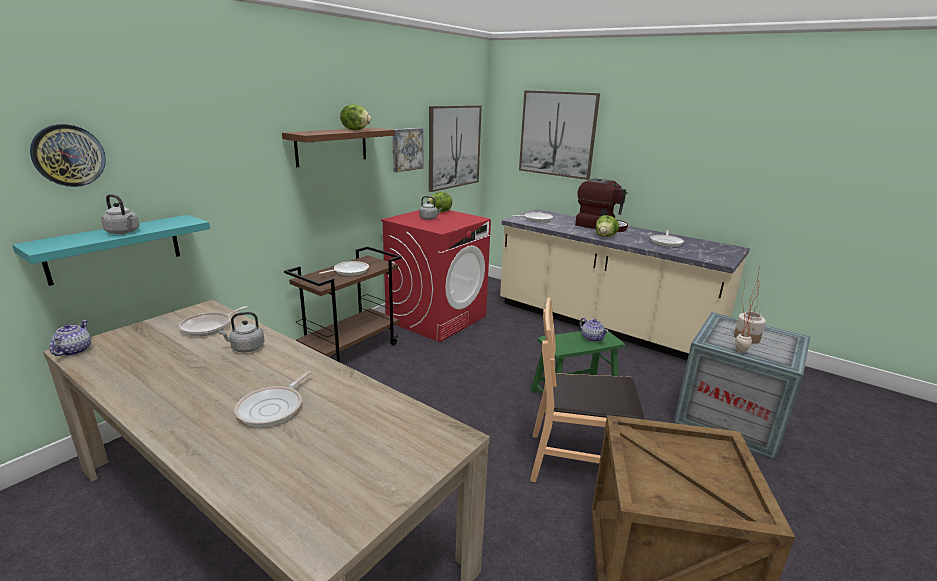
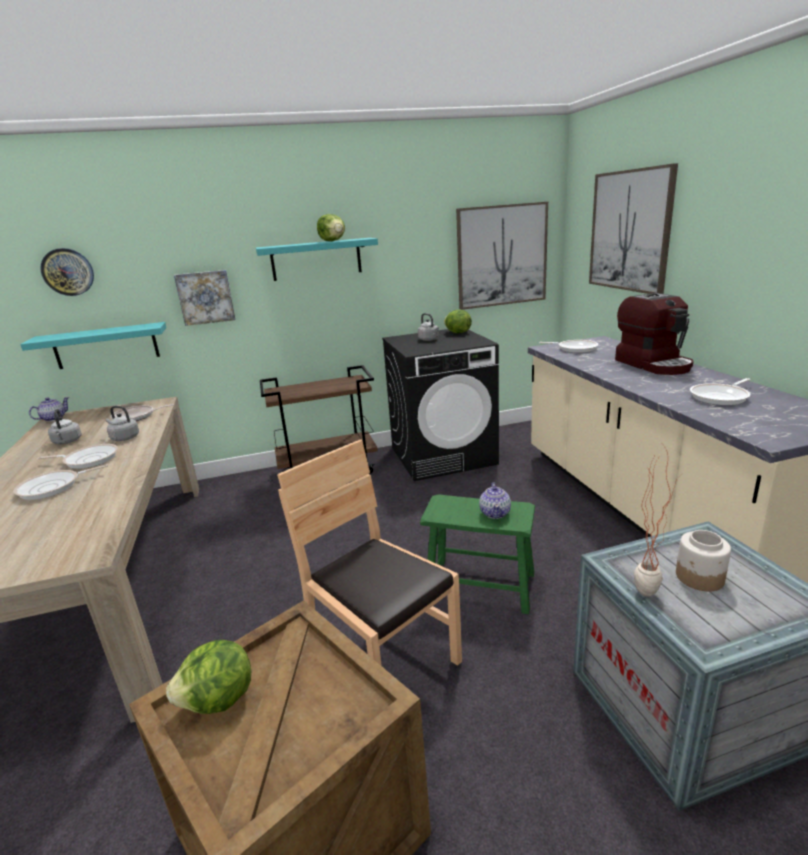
camera: 40 degrees right, 0 degrees up
(124, 232) = (97, 332): grey kettle -> grey kettle (67, 442)
(331, 146) = (316, 259): brown shelf -> turquoise shelf
(349, 271) = (318, 387): frying pan -> frying pan (88, 459)
(406, 149) = (422, 260): picture -> picture (205, 297)
(437, 318) = (443, 456): red washing machine -> black washing machine
(605, 236) = (629, 379): lettuce -> lettuce (219, 701)

